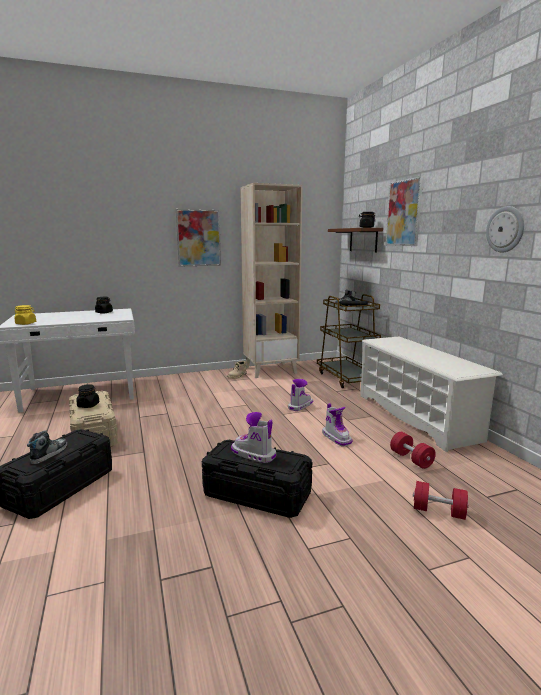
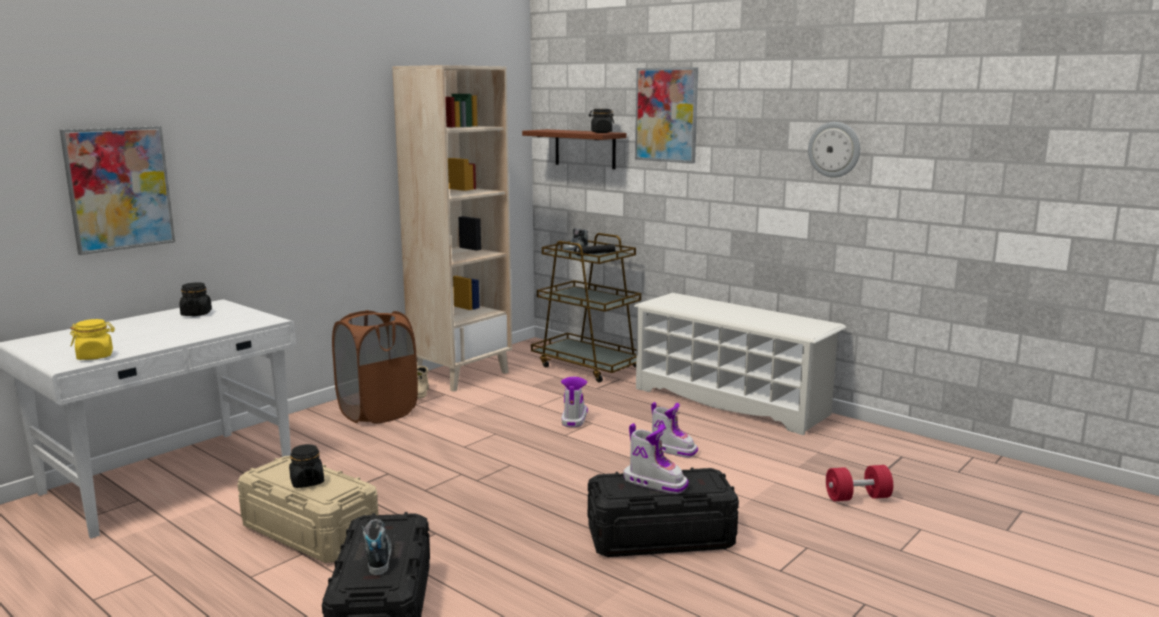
camera: 30 degrees left, 0 degrees up
(198, 238) = (331, 157): picture -> picture (119, 188)
(205, 381) = (378, 412): none -> brown laundry basket
(253, 454) = (655, 483): boot -> boot turned 150 degrees counterclockwise
(411, 459) = (778, 452): red dumbbell -> none

